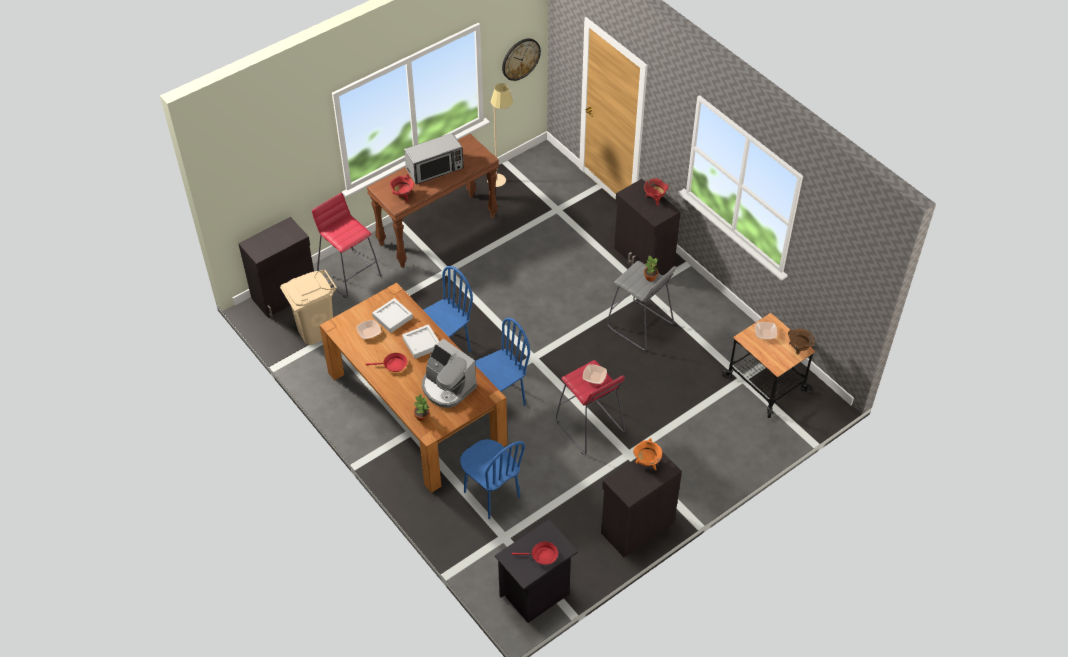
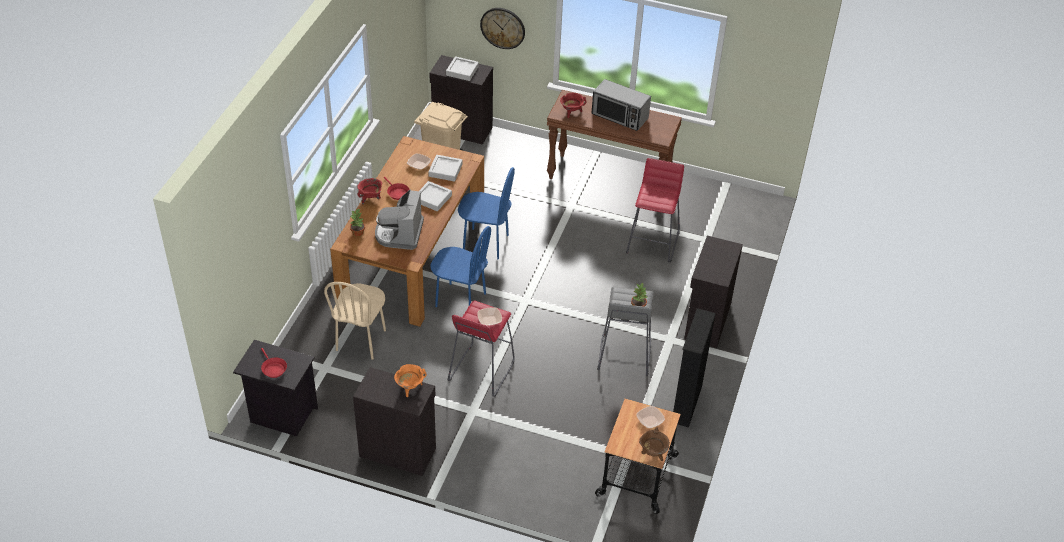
camera: 55 degrees right, 5 degrees down
(276, 240) = (462, 71): none -> grey tray
(349, 274) = (515, 153): red stool -> red stool (653, 242)
(491, 494) = (361, 340): blue chair -> beige chair
(501, 185) = (697, 193): beige floor lamp -> none
(520, 59) = (767, 87): wall clock -> wall clock (503, 28)
(654, 199) = (725, 263): red cooking pot -> red cooking pot (370, 199)
(717, 316) = (686, 404): none -> black bookcase

